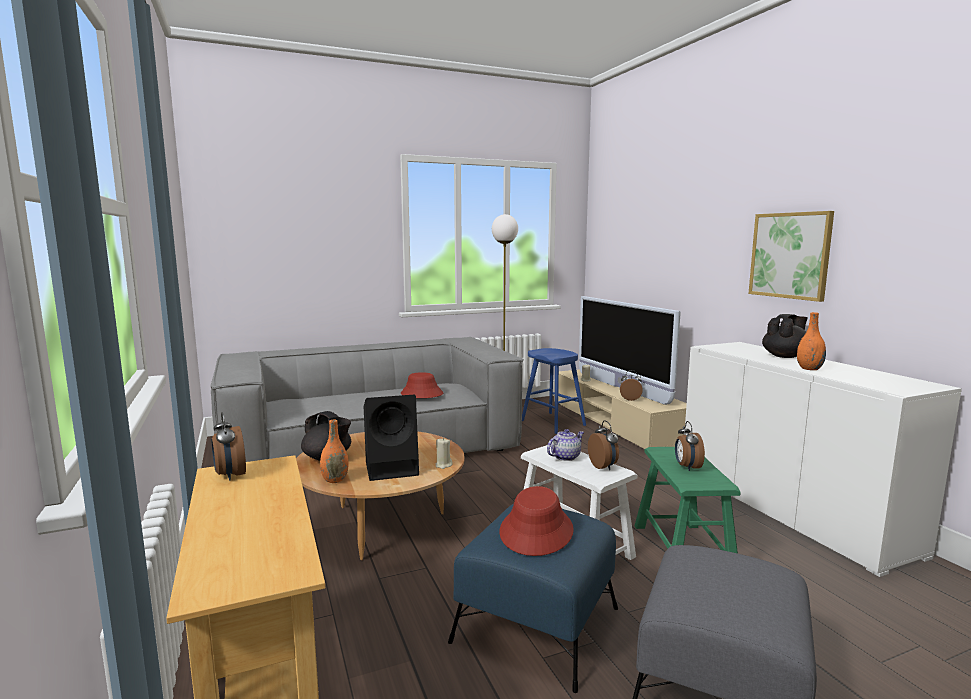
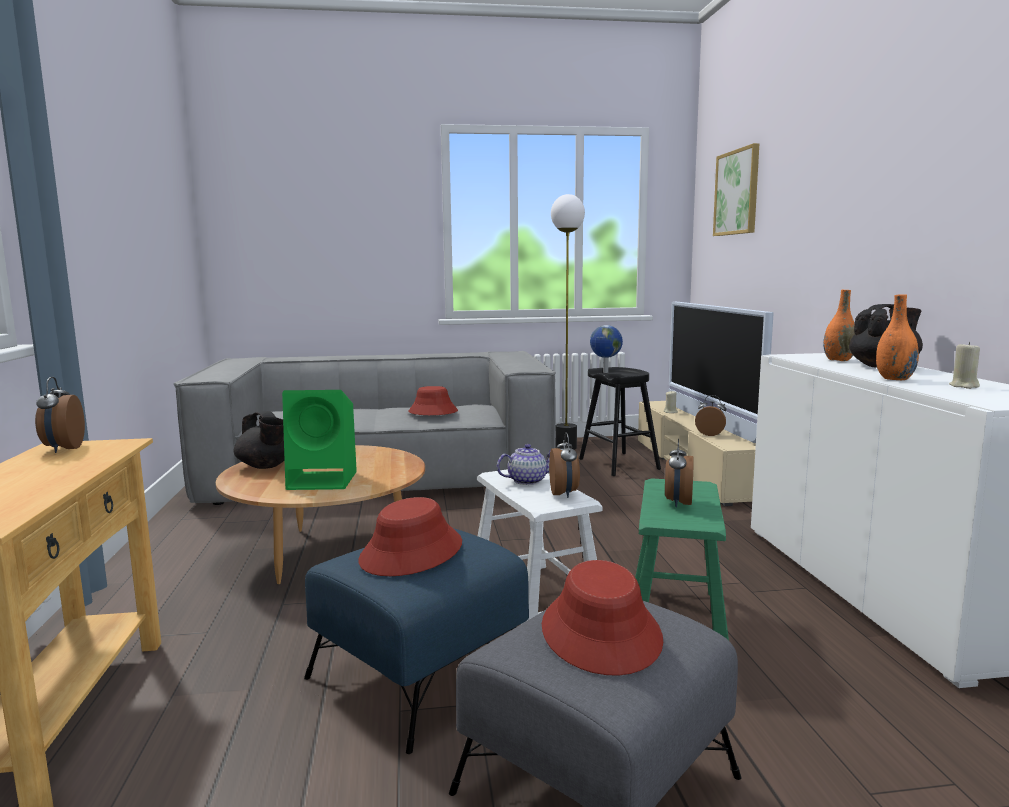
camera: 15 degrees right, 0 degrees up
(335, 480) = (250, 486): orange vase -> orange vase (839, 360)
(393, 468) = (324, 480): black speaker -> green speaker
(443, 465) = (383, 481): beige candle -> beige candle (964, 386)
(543, 354) = (605, 372): none -> globe
(553, 423) = (618, 464): blue stool -> black stool
(730, 582) = (601, 633): none -> red hat
(790, 255) = (908, 222): picture -> picture (737, 192)

